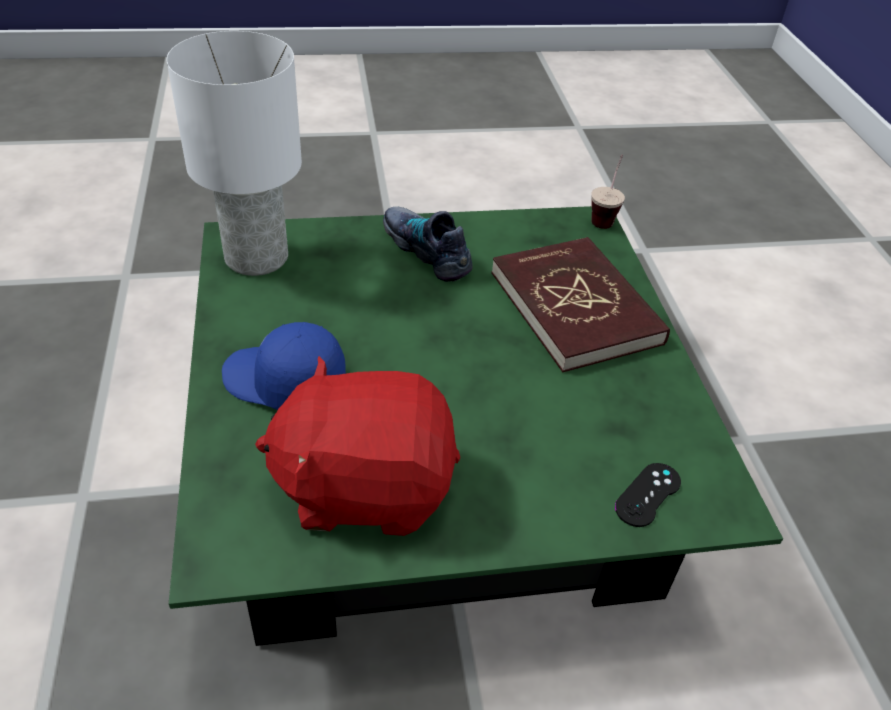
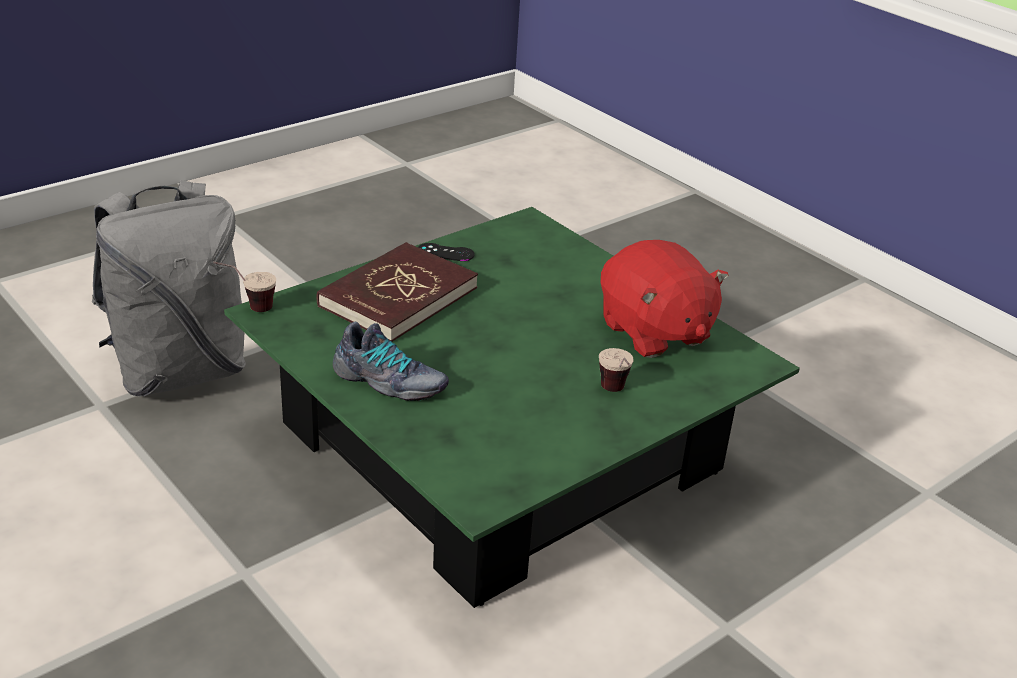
camera: 120 degrees left, 10 degrees down
(258, 257) = (492, 472): white table lamp -> none
(283, 383) = (615, 394): blue cap -> cup
(427, 250) = (389, 382): shoe -> shoe turned 90 degrees counterclockwise
(648, 495) = (548, 244): black game controller -> black game controller (445, 252)
(678, 299) = (179, 371): none -> grey backpack

